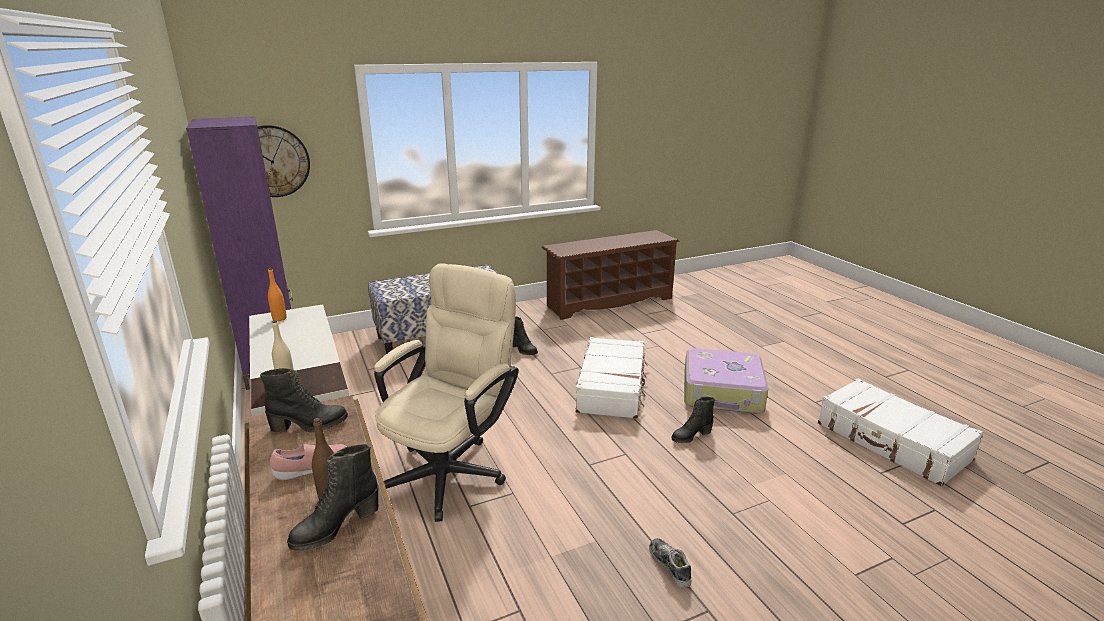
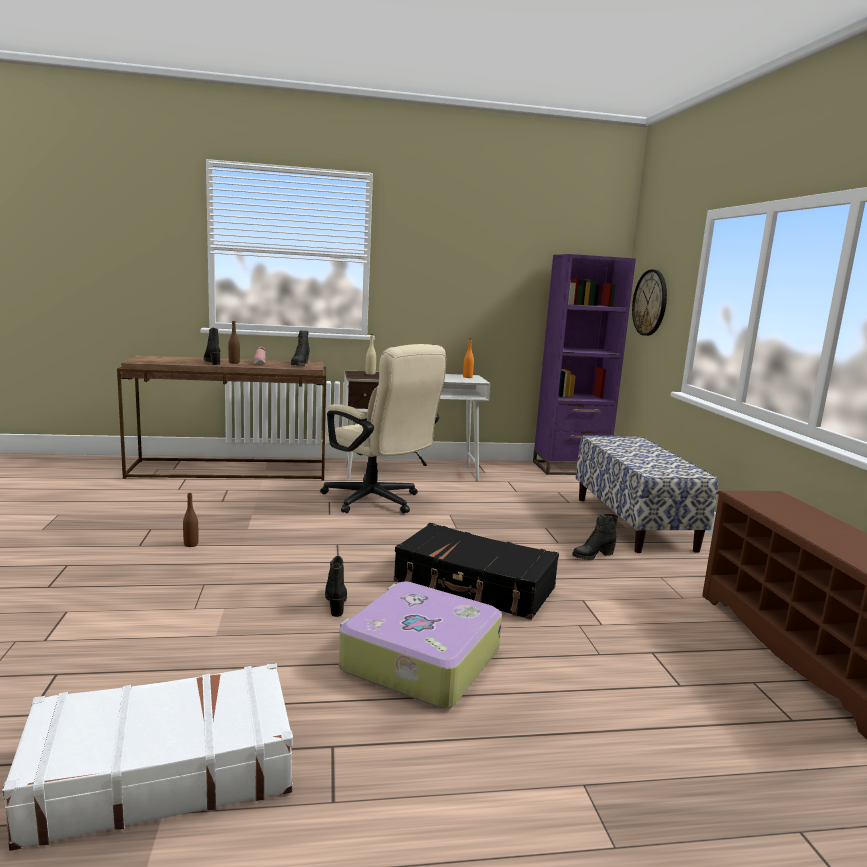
camera: 105 degrees right, 10 degrees down
(612, 387) = (474, 585): white suitcase -> black suitcase
(670, 566) = (191, 544): shoe -> brown bottle

